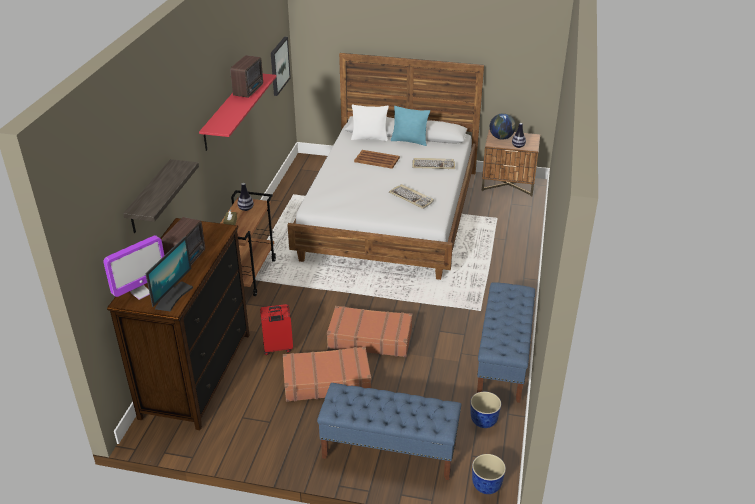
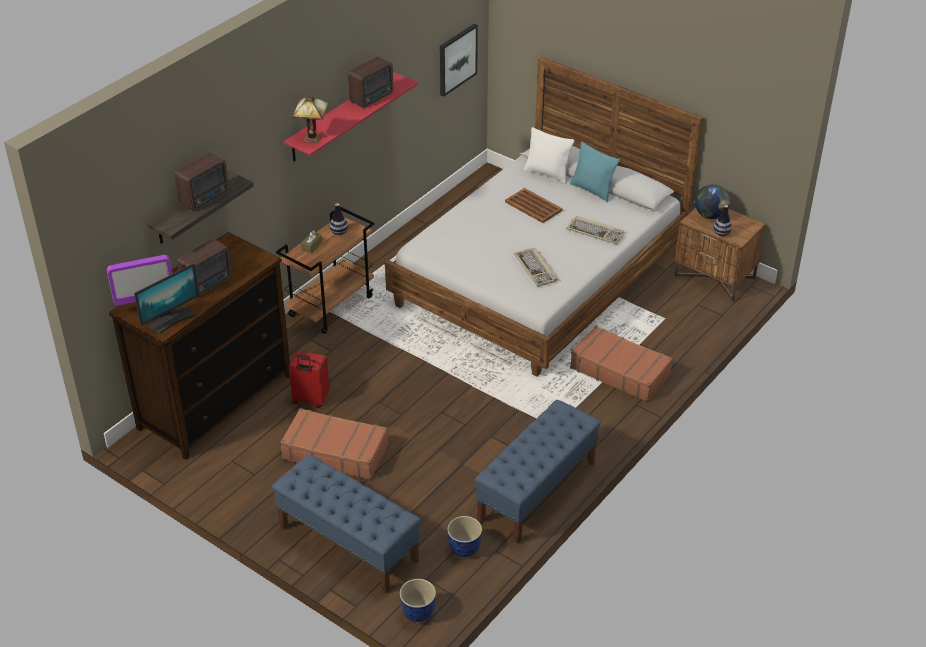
camera: 25 degrees right, 5 degrees up
(165, 182) = (205, 198): none -> radio
(223, 124) = (314, 138): none -> table lamp
(370, 338) = (411, 420): brown suitcase -> brown suitcase (620, 371)

